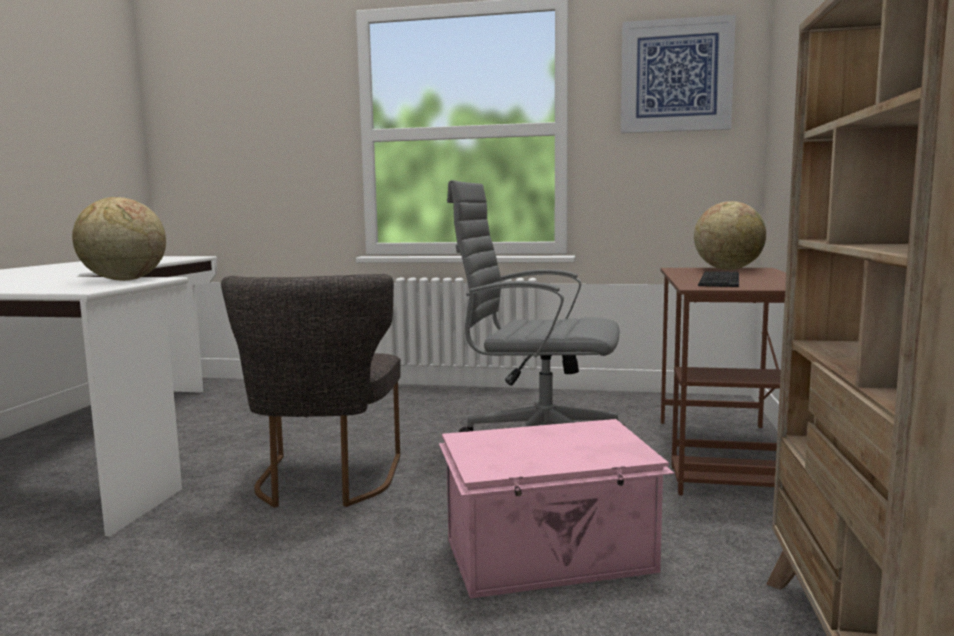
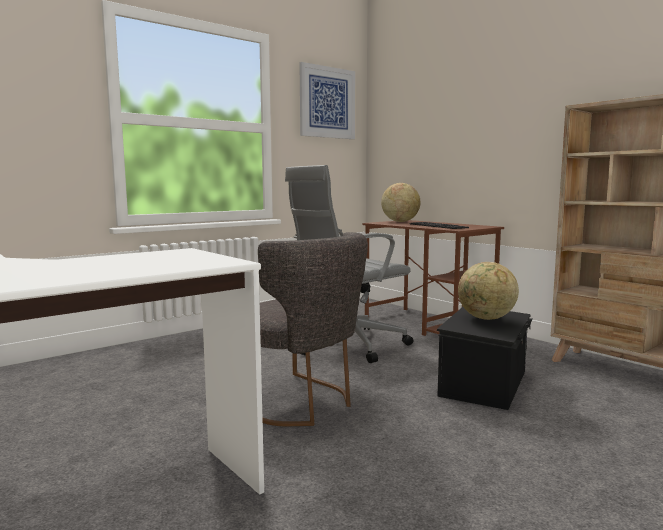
camera: 50 degrees left, 0 degrees up
(123, 280) = (166, 254): globe -> globe (486, 318)
(551, 557) = (485, 383): pink storage box -> black storage box

